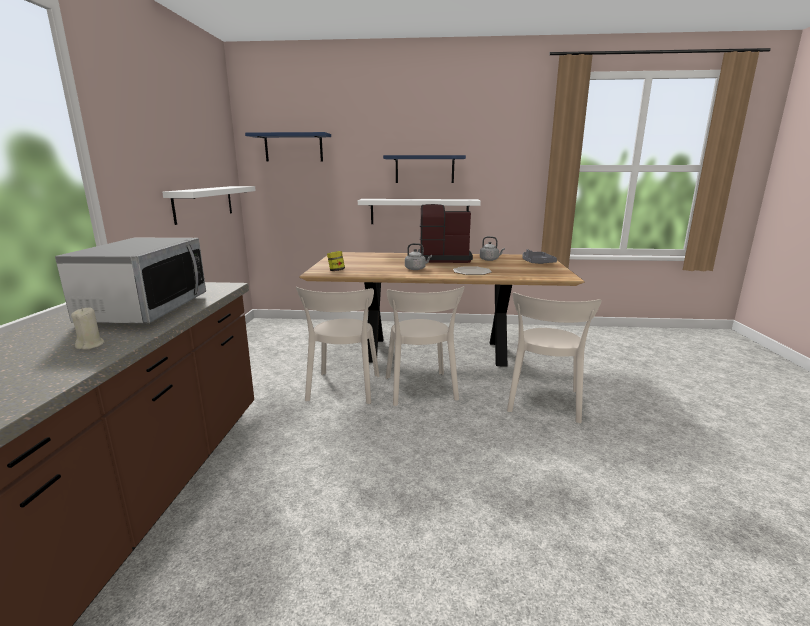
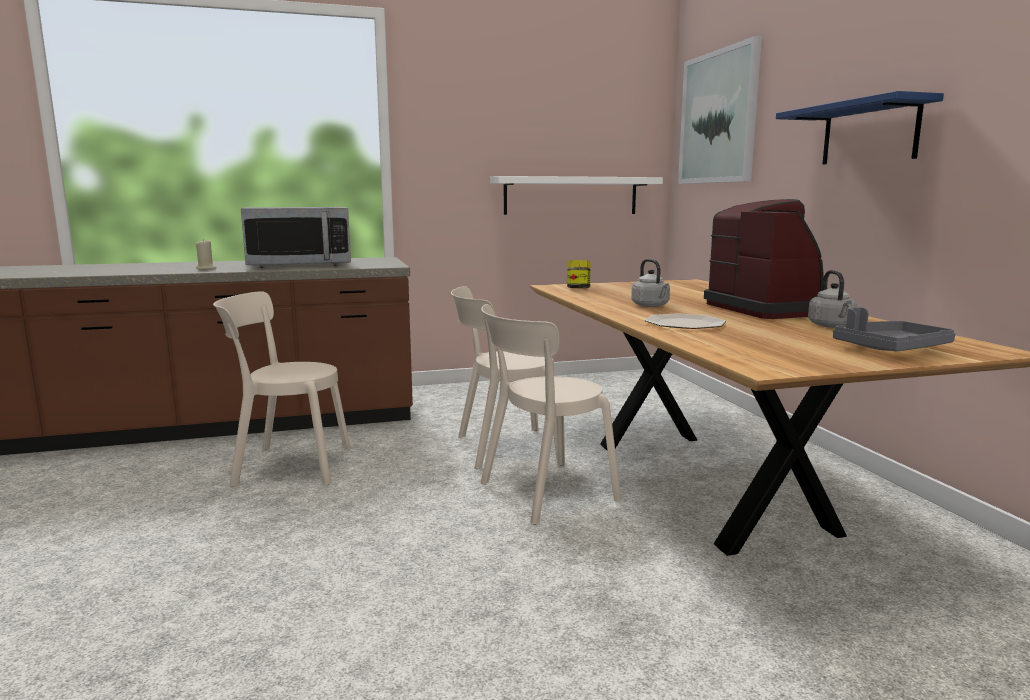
camera: 70 degrees right, 5 degrees down
(293, 147) = (718, 117): blue shelf -> picture
(419, 211) = (852, 222): white shelf -> none
(544, 403) = (587, 609): beige chair -> beige chair (287, 466)

